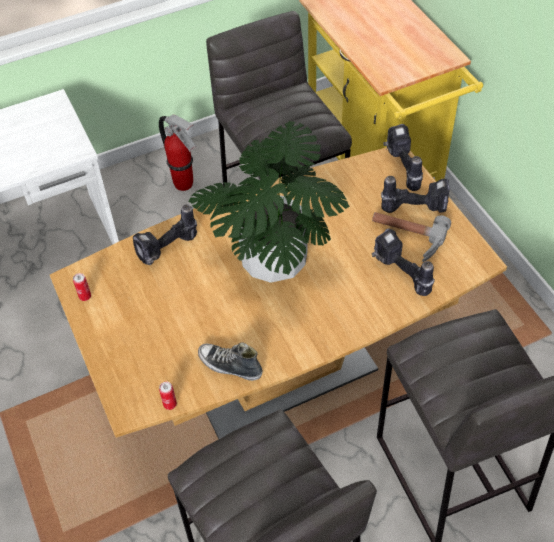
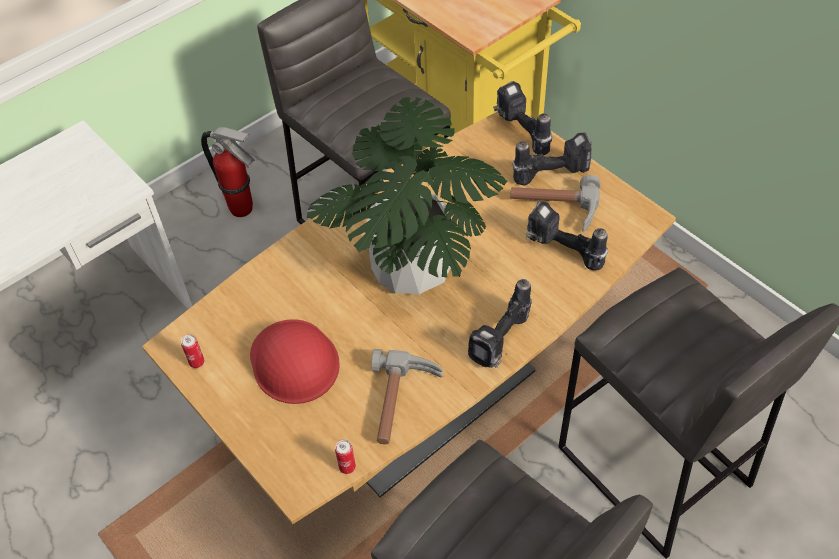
camera: 15 degrees left, 0 degrees up
(157, 313) = (294, 361): none -> red hard hat
(168, 251) = (281, 285): power drill -> power drill (503, 343)
(230, 365) = (403, 403): shoe -> hammer

